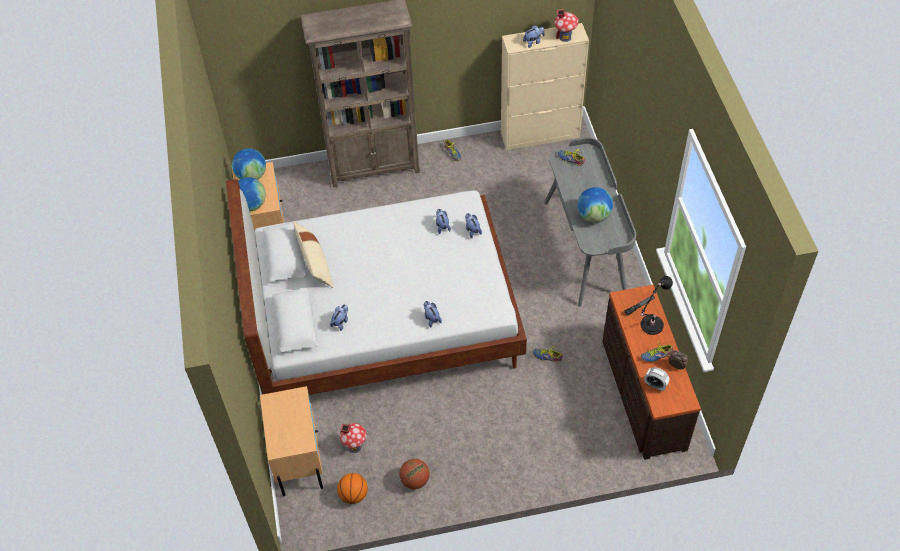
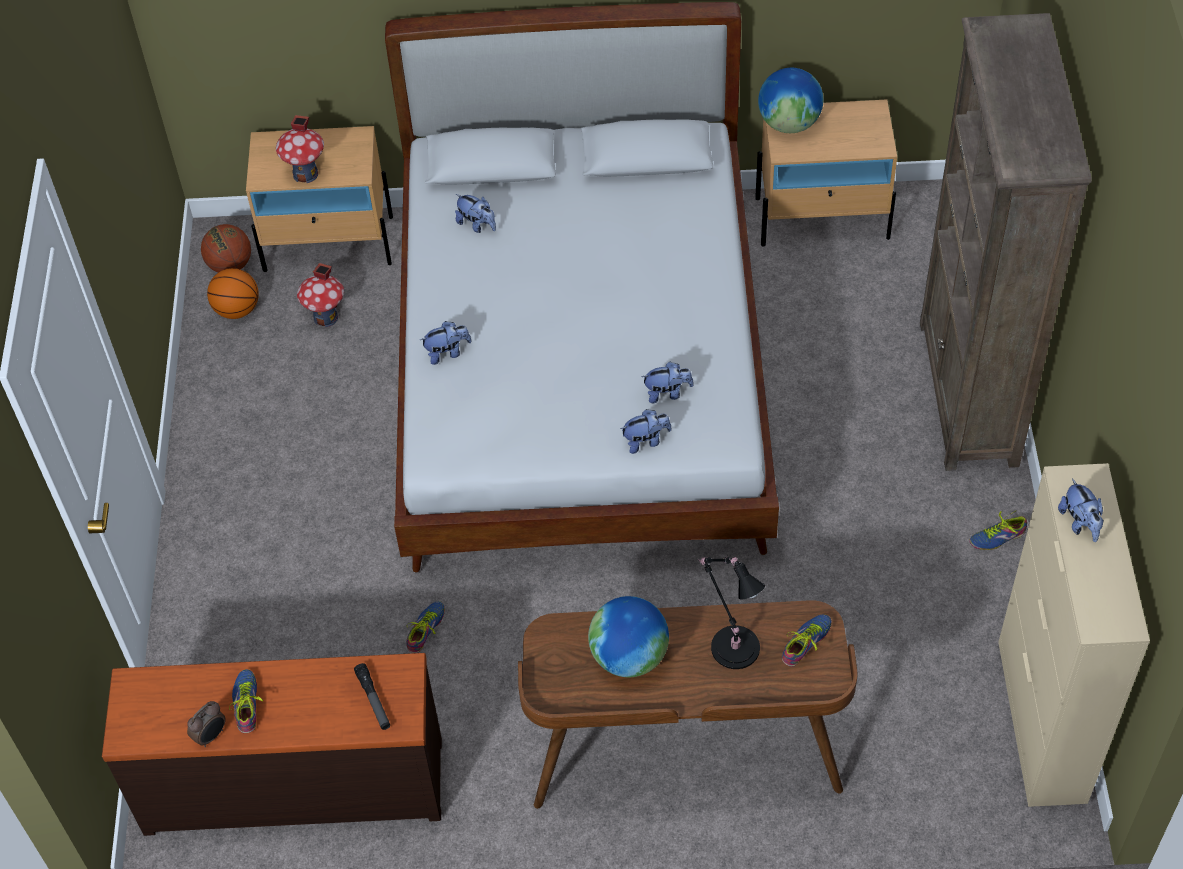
camera: 100 degrees right, 0 degrees up
(251, 176) = (863, 126): globe -> none
(315, 263) = (619, 196): beige pillow -> none
(415, 480) = (234, 392): basketball -> basketball (230, 265)
(565, 37) = (1095, 593): toy house -> toy house (305, 174)
(585, 248) = (685, 752): grey desk -> brown desk
(650, 326) = (319, 709): black table lamp -> black table lamp (732, 644)
(655, 385) = (180, 686): alarm clock -> none

